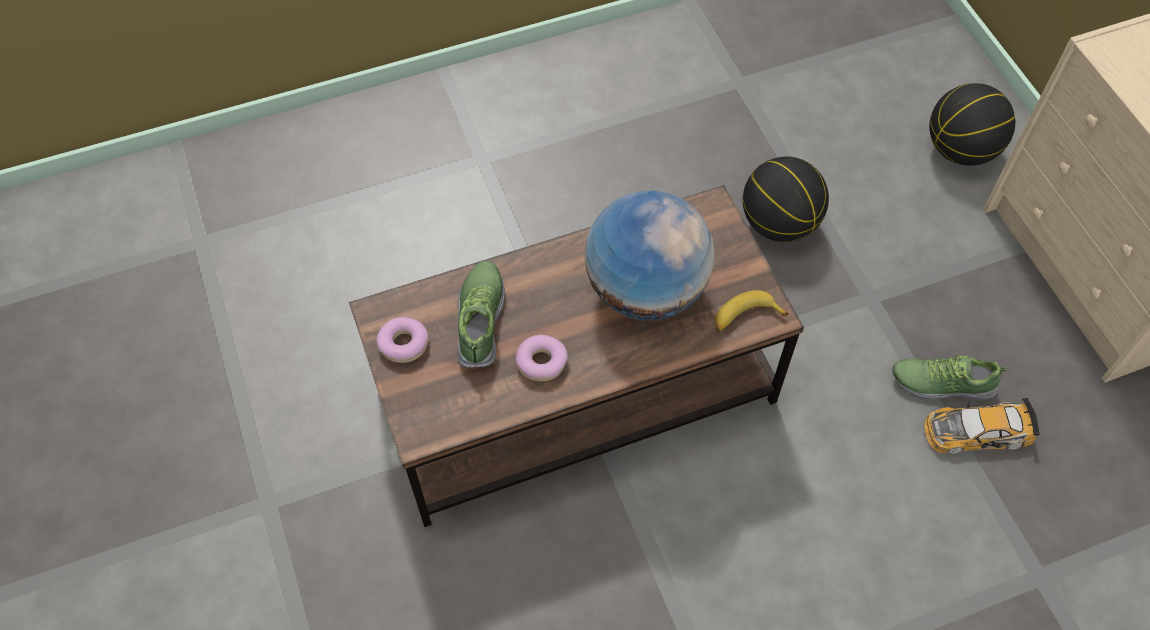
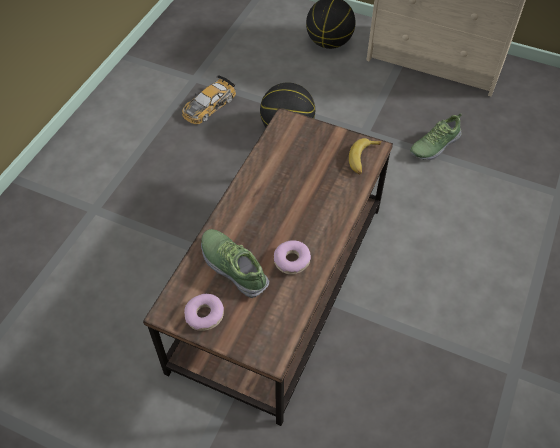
camera: 45 degrees left, 5 degrees down
(645, 289) = (300, 183): globe -> none
(976, 431) = (470, 154): toy car -> toy car (208, 106)

